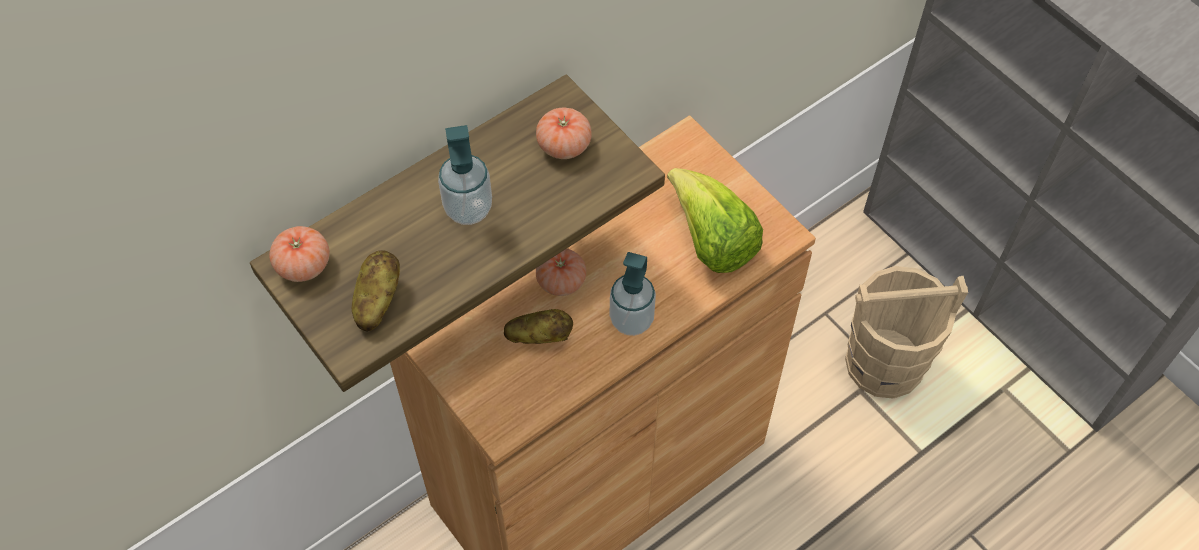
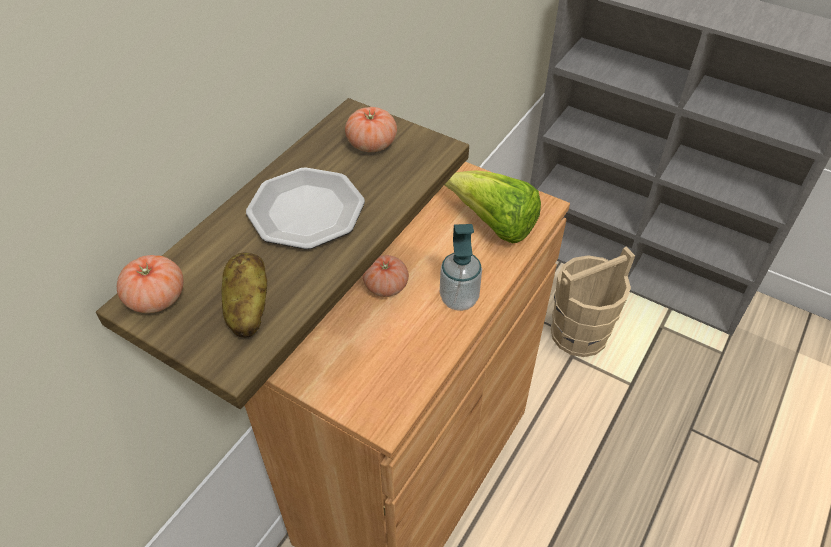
camera: 20 degrees left, 10 degrees down
(468, 209) = (306, 210): soap dispenser -> plate
(539, 336) = (386, 334): potato -> none

